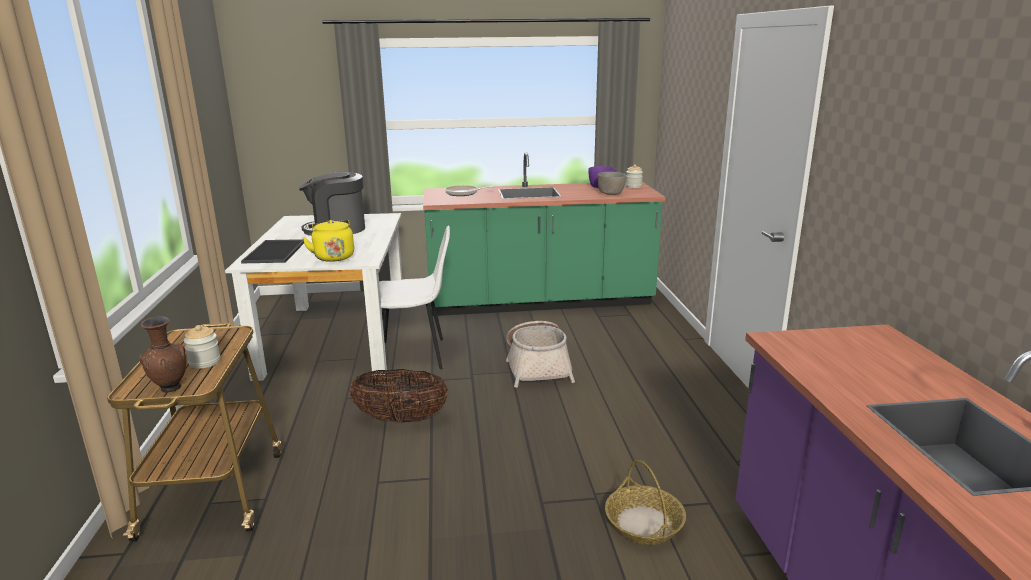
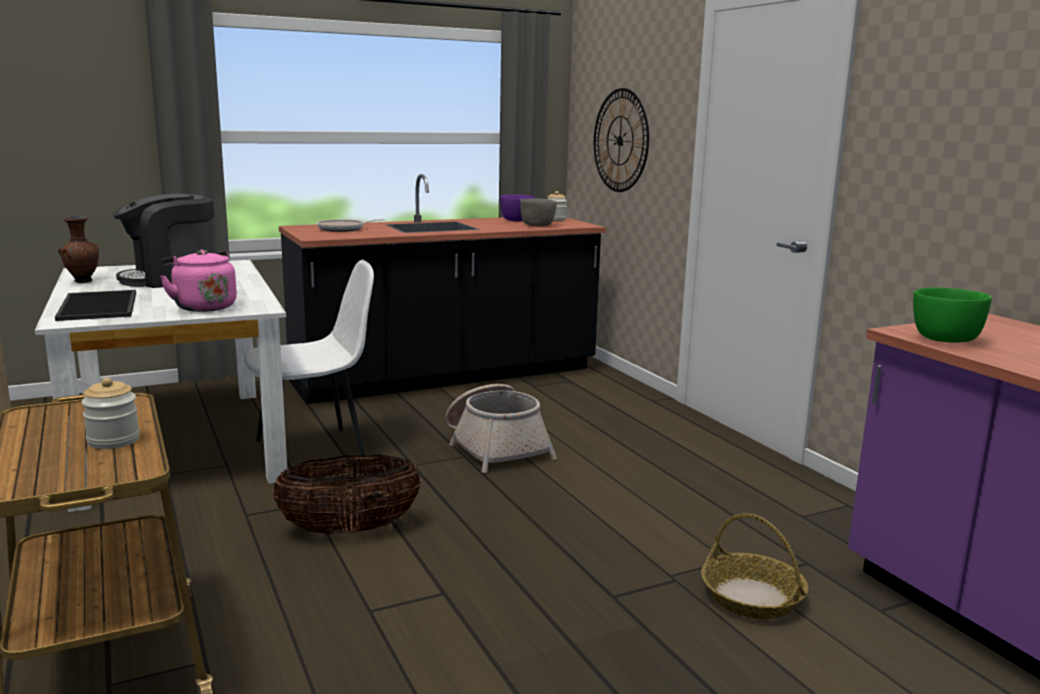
camera: 20 degrees left, 5 degrees down
(170, 389) = (88, 478): brown vase -> brown vase (83, 282)
(333, 257) = (203, 307): yellow kettle -> pink kettle
(540, 302) = (446, 376): green counter -> black counter
(684, 126) = (620, 140): none -> wall clock
(799, 352) = (944, 340): none -> green bowl

